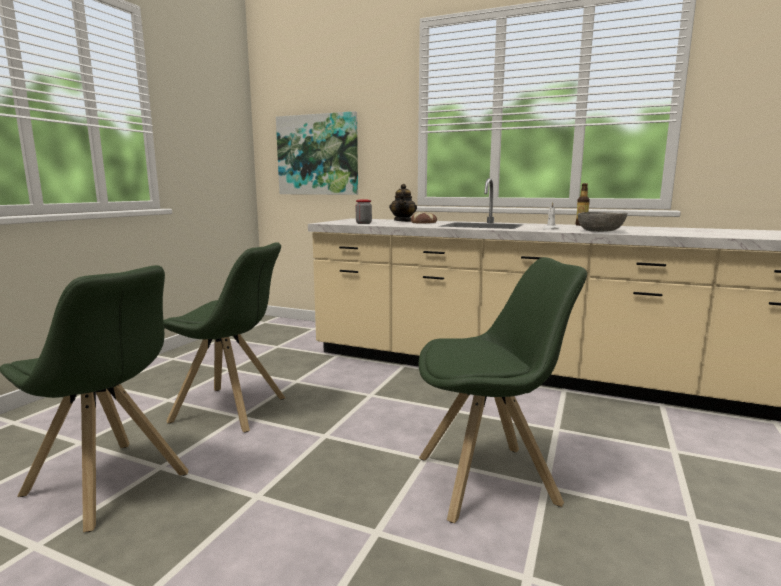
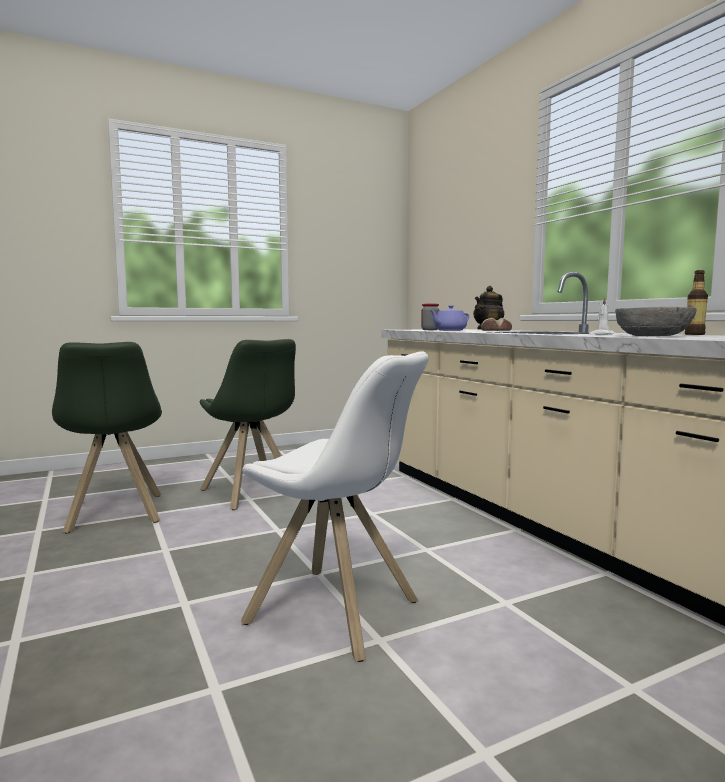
camera: 40 degrees right, 5 degrees down
(317, 155) = (450, 262): picture -> none
(389, 224) = (449, 330): none -> purple teapot
(488, 480) = (335, 611): green chair -> white chair

